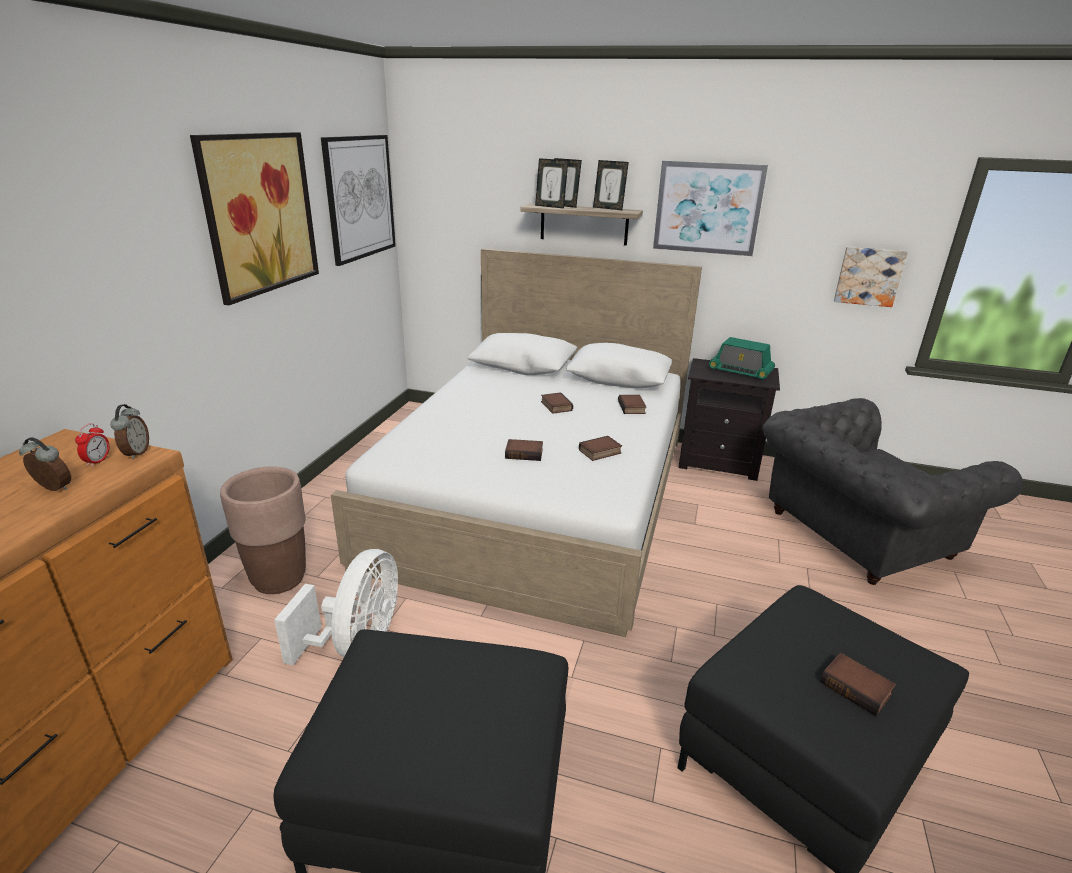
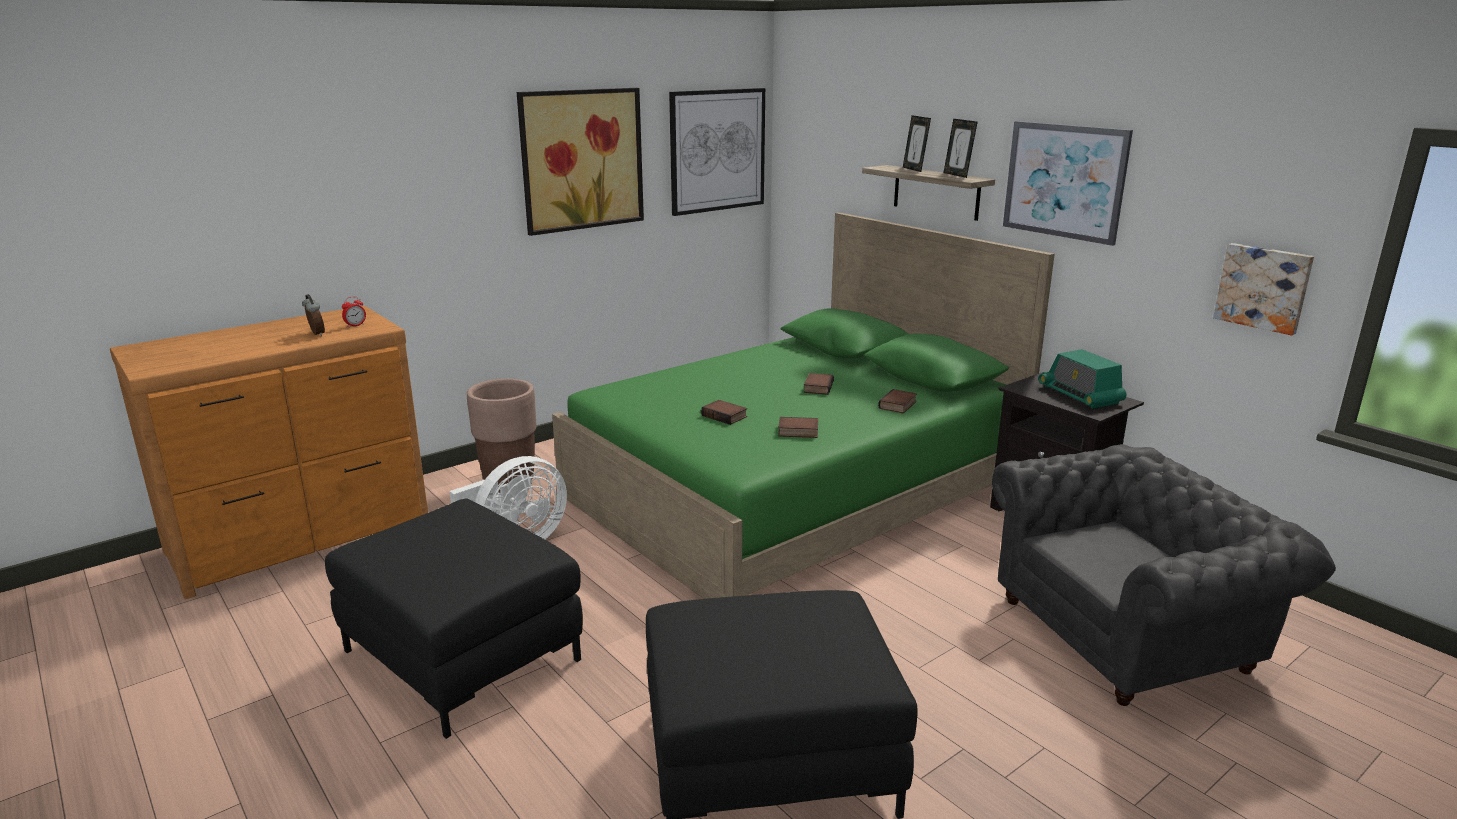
camera: 35 degrees right, 5 degrees down
(136, 453) = (379, 325): alarm clock -> none
(539, 496) = (794, 489): white bed -> green bed
(550, 206) = (895, 169): picture frame -> none
(853, 535) = (1130, 633): grey armchair -> grey armchair turned 150 degrees clockwise
(857, 688) = (762, 657): book -> none

